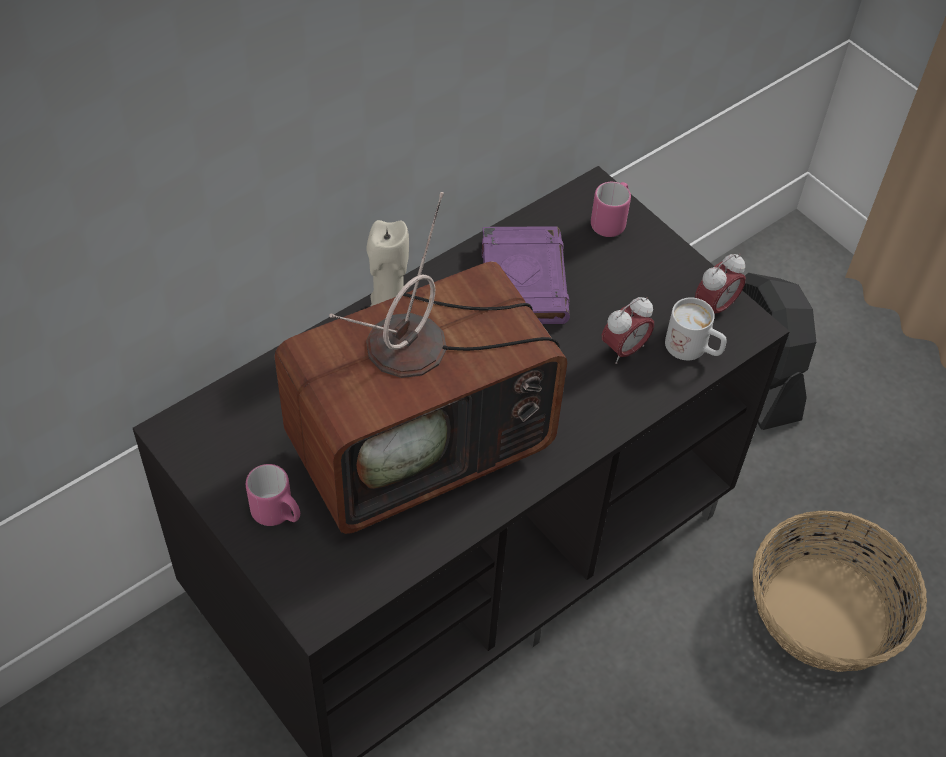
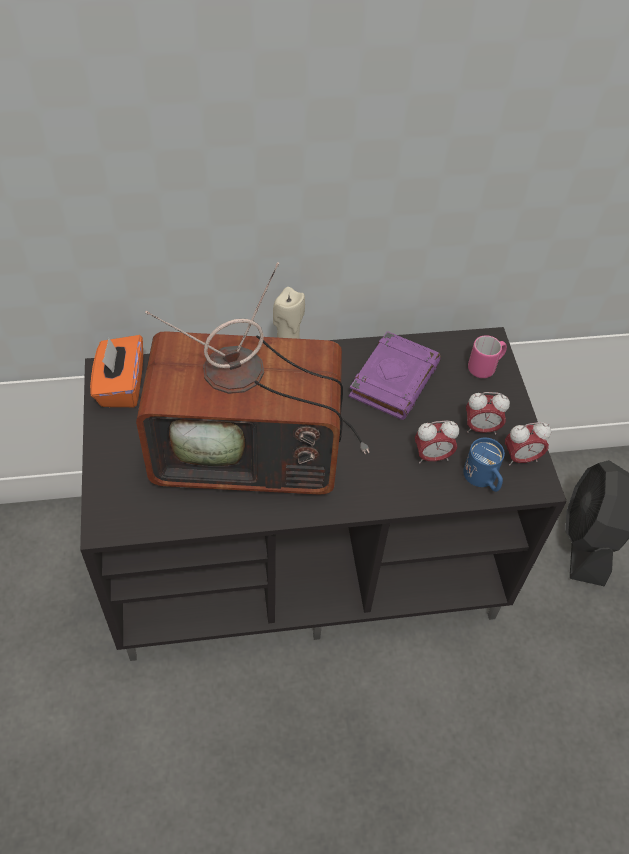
camera: 30 degrees right, 0 degrees up
(206, 440) = (121, 386): none -> orange tissue box
(278, 514) = (128, 452): pink mug -> none
(653, 293) = (481, 428): none -> alarm clock
(693, 349) = (483, 479): white mug -> blue mug
(823, 612) = (534, 728): basket -> none

